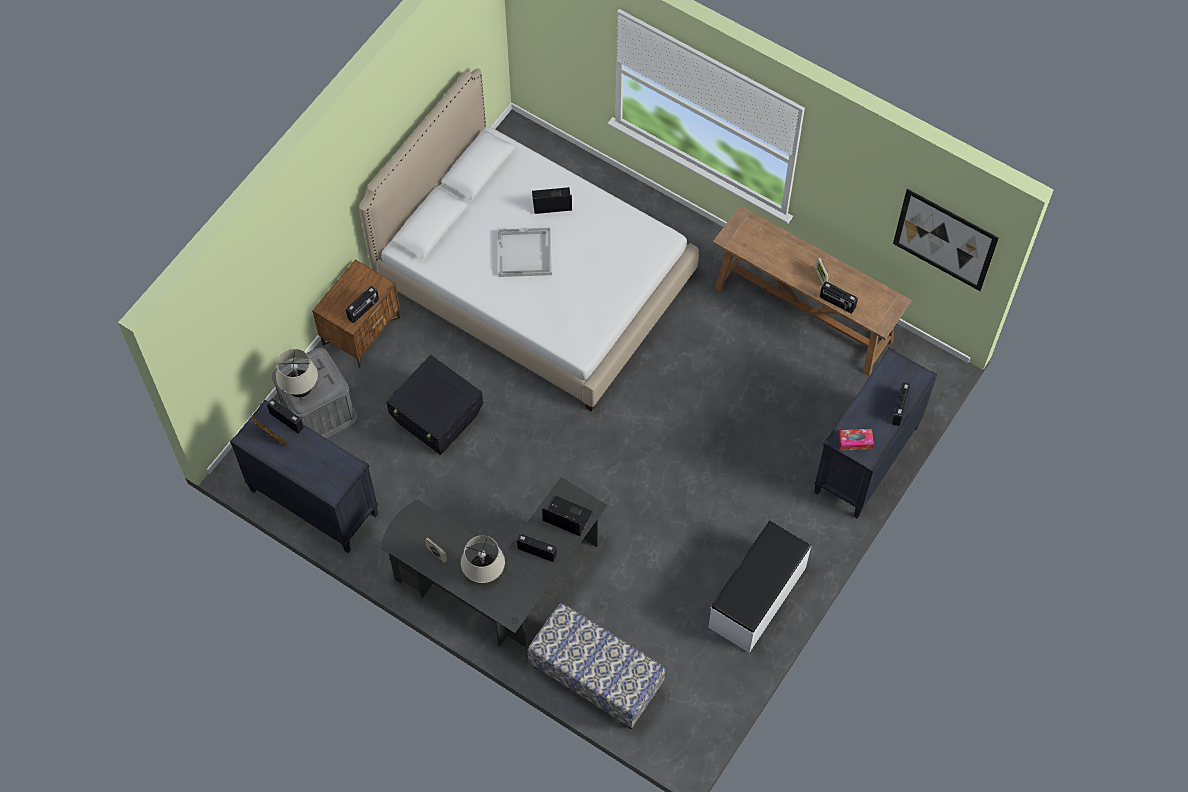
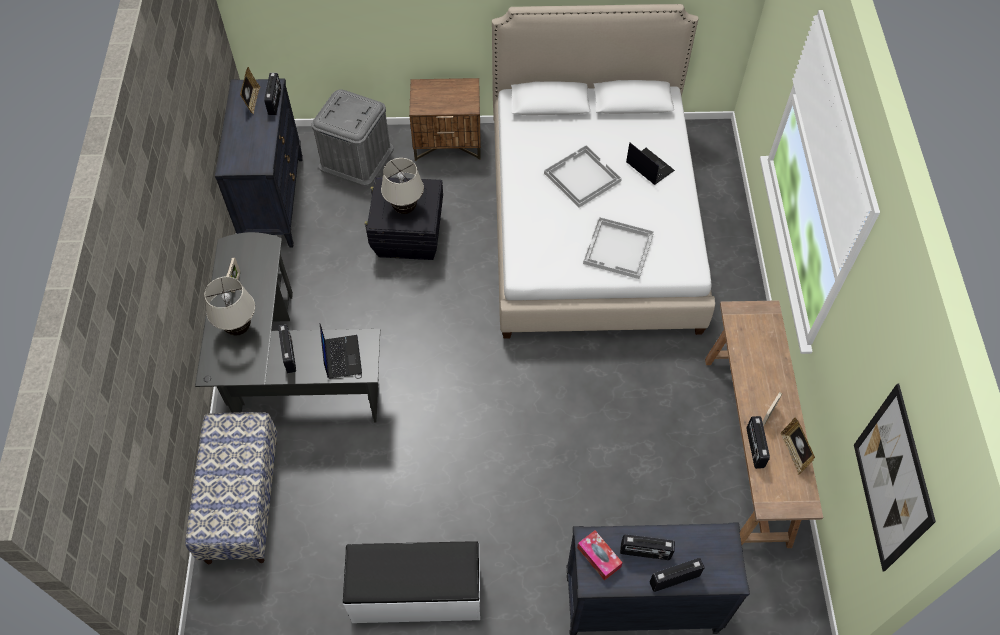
camera: 55 degrees right, 5 degrees down
(301, 390) = (333, 113): beige table lamp -> beige table lamp (405, 209)
(363, 310) = (437, 108): radio -> radio (645, 553)
(611, 274) = (619, 249): none -> white tray
(857, 283) = (793, 453): none -> picture frame

